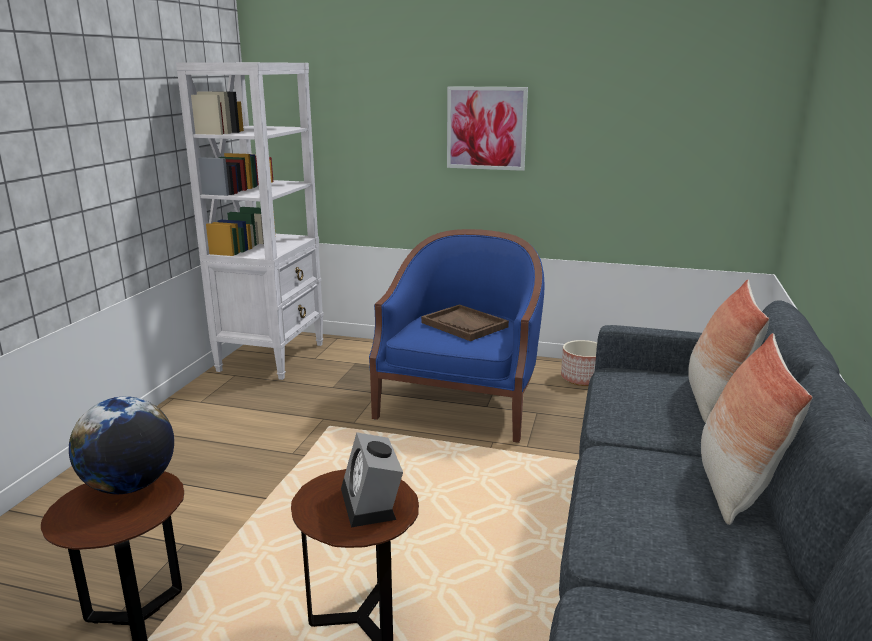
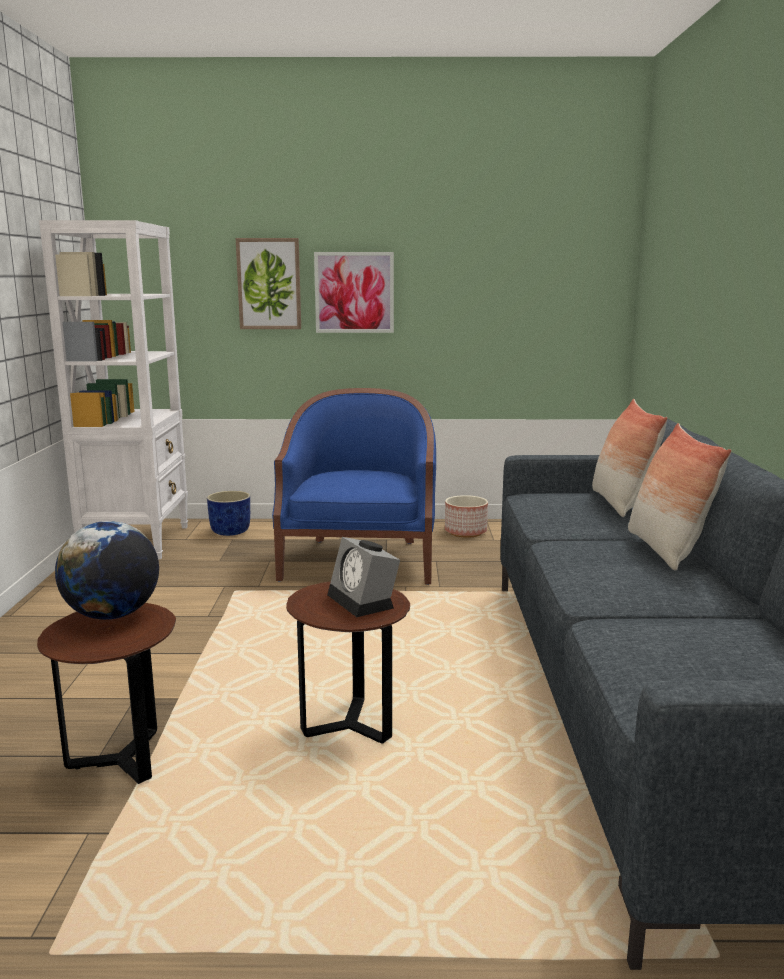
camera: 15 degrees left, 5 degrees down
(357, 353) = (230, 531): none -> blue planter
(404, 118) = (269, 284): none -> picture
(464, 325) = (361, 478): brown tray -> none

